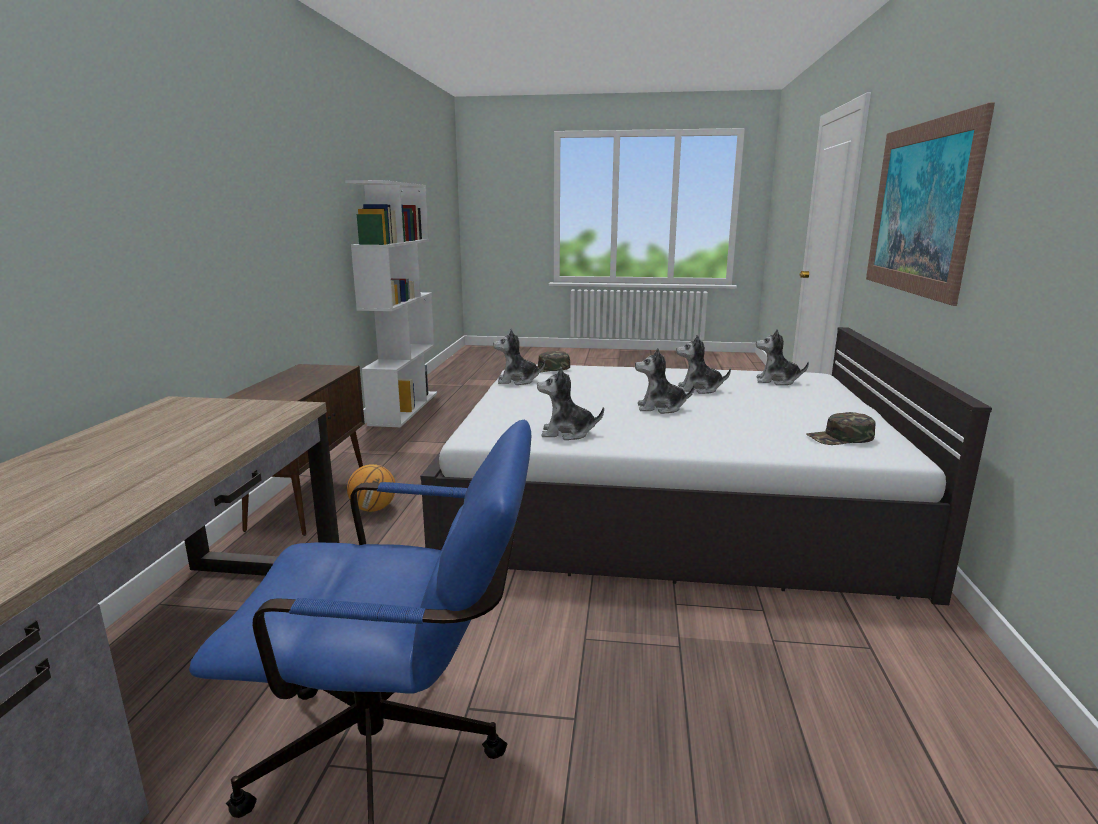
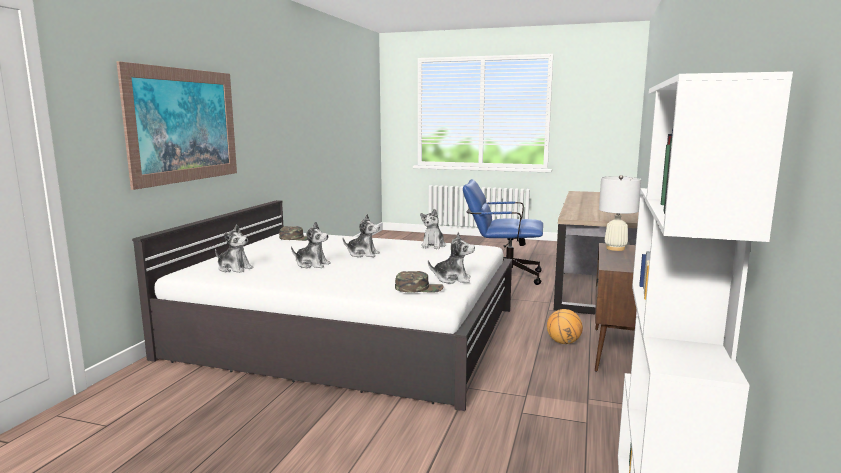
camera: 170 degrees left, 5 degrees down
(286, 393) = (615, 248): none -> white table lamp
(567, 433) = (433, 246): plush toy -> plush toy turned 90 degrees clockwise

